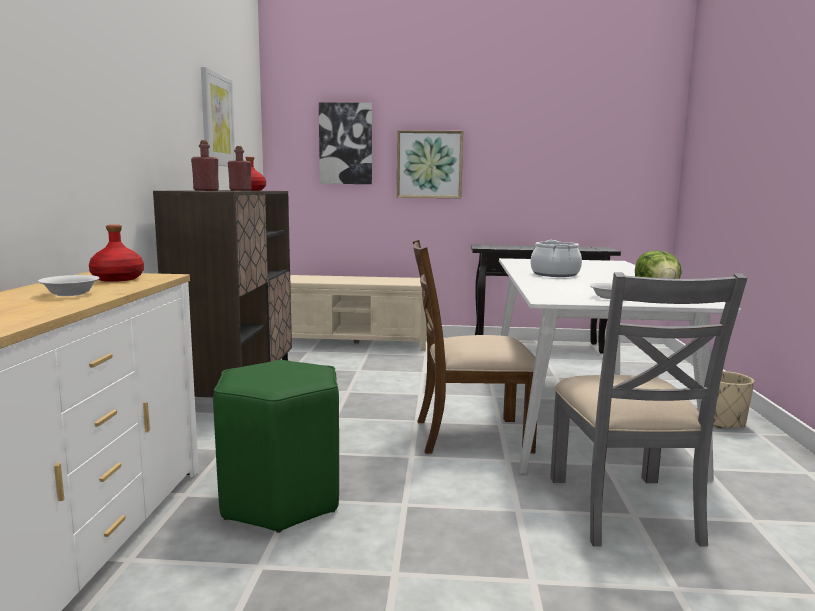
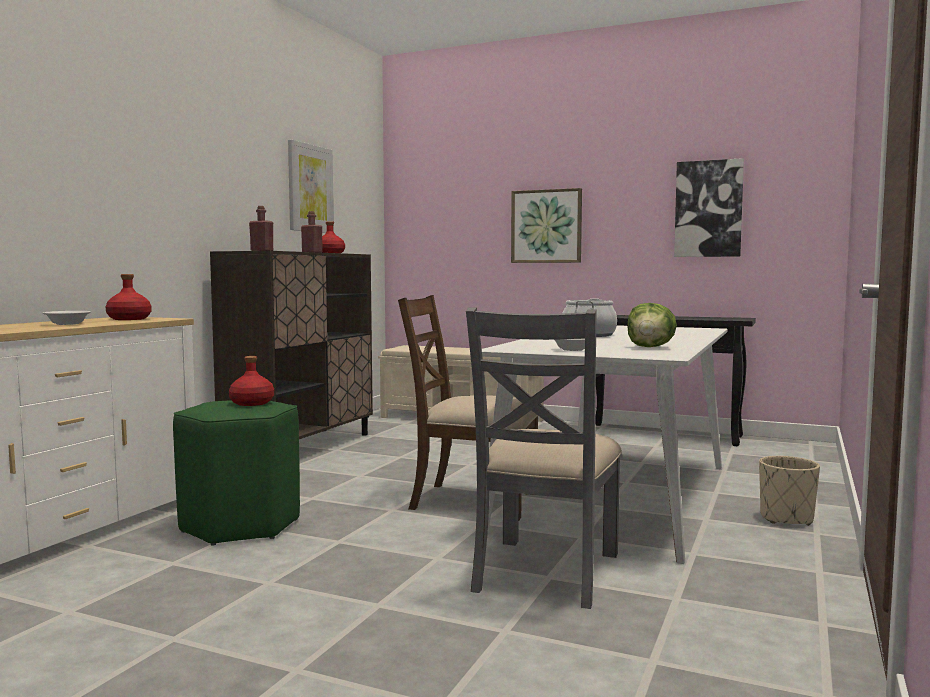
camera: 20 degrees right, 5 degrees down
(287, 368) = (252, 403): none -> red bottle
(346, 144) = (462, 208): picture -> picture (708, 209)

